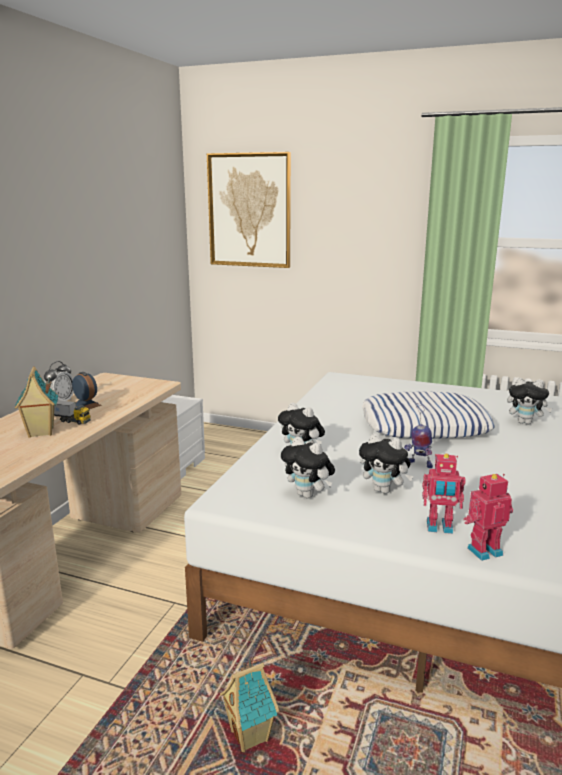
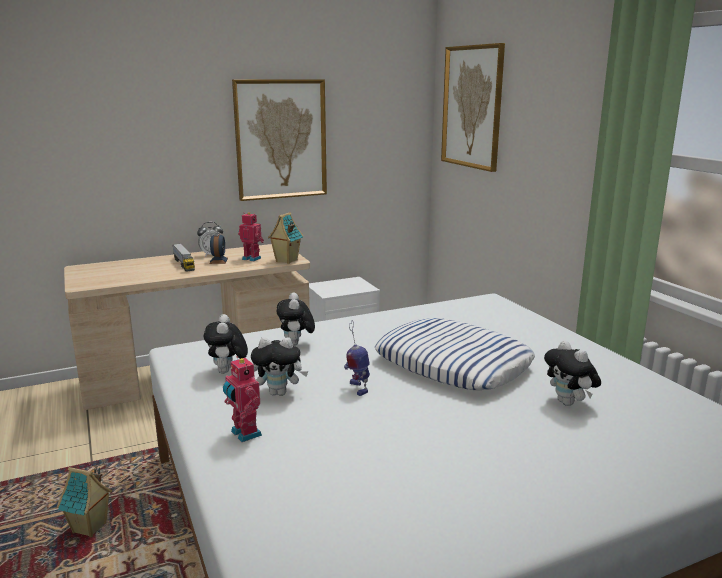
camera: 45 degrees right, 0 degrees up
(40, 433) = (157, 269): toy house -> toy house (286, 261)
(88, 254) = (281, 139): none -> picture
(384, 490) = (279, 393): plush toy -> plush toy turned 75 degrees counterclockwise
(483, 550) = (229, 463): toy robot -> toy robot (252, 258)

